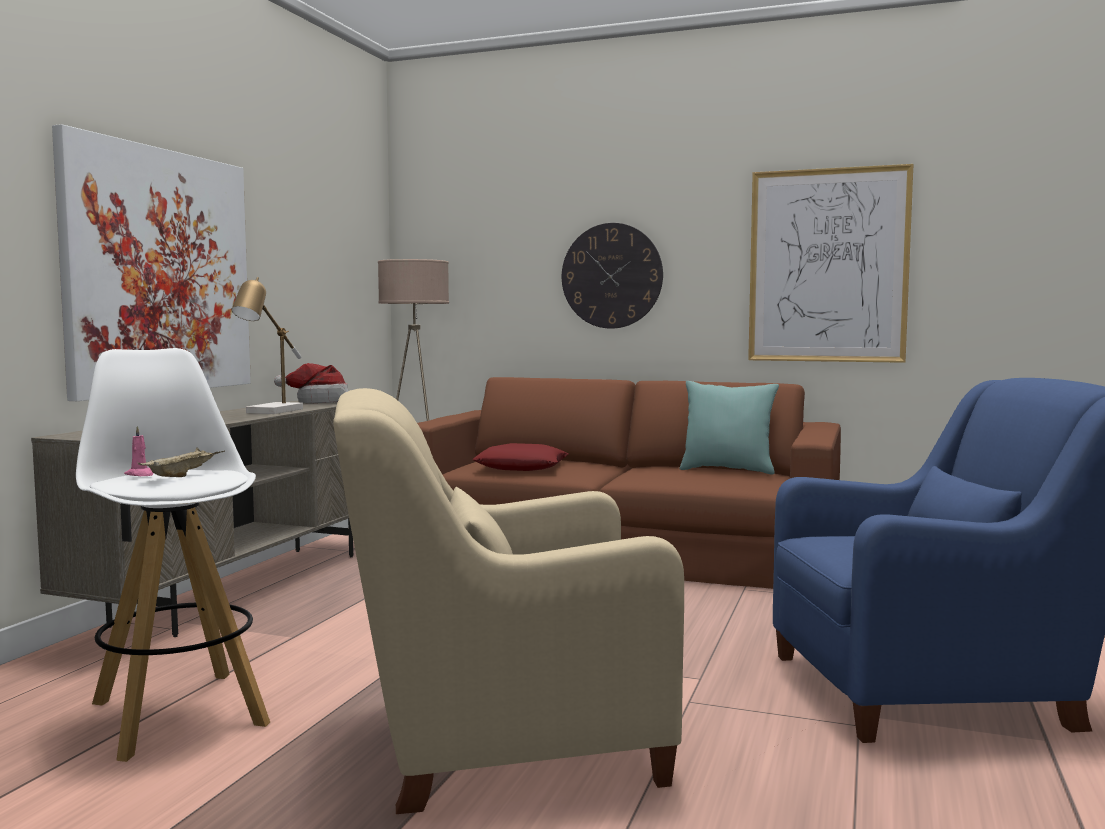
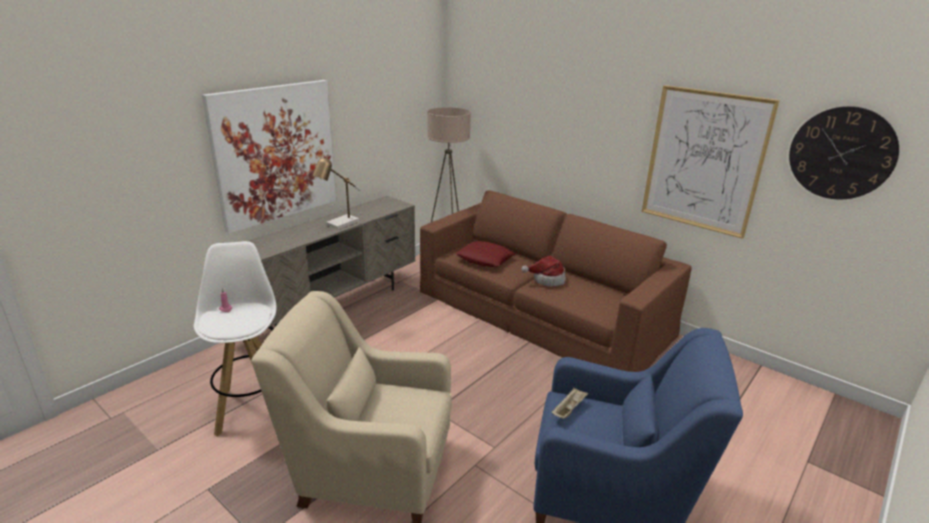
camera: 20 degrees right, 20 degrees up
(183, 475) = (239, 317): beige tray -> beige tray (569, 409)
(320, 401) = (379, 206): hat -> hat (547, 279)
(611, 276) = (566, 137): wall clock -> wall clock (841, 153)
(727, 470) = (602, 287): turquoise pillow -> none

